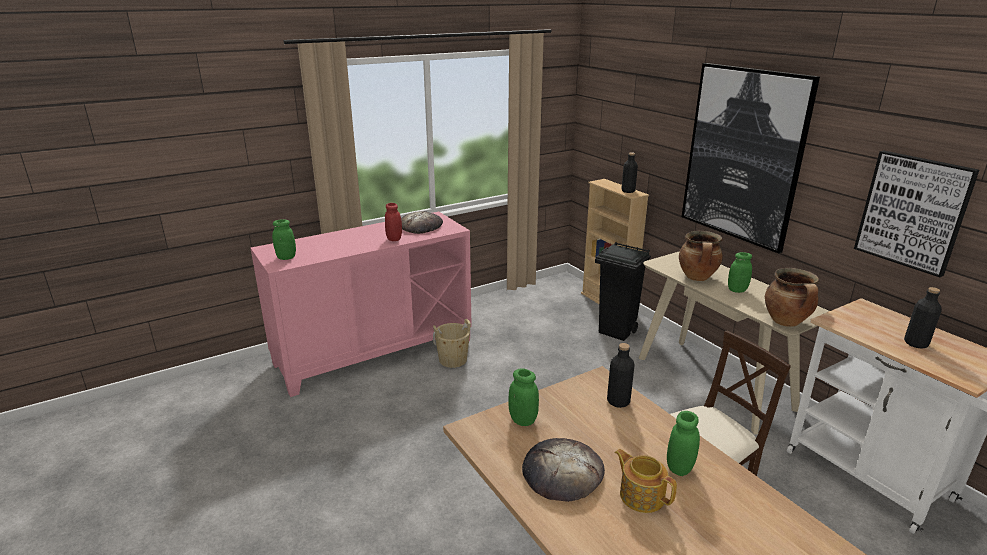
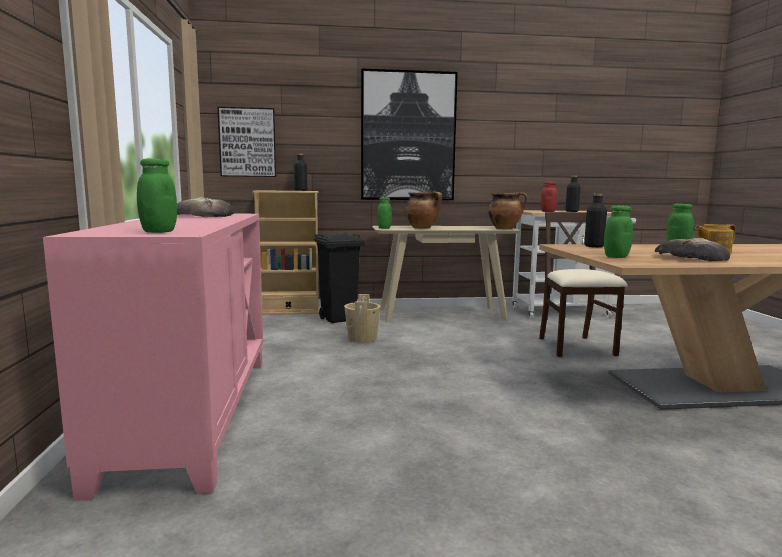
camera: 65 degrees left, 15 degrees down
(394, 239) = (219, 219): red jar -> red jar (548, 211)
(453, 360) = (286, 377): beige bucket -> beige bucket (362, 338)
(737, 290) = (451, 227): green jar -> green jar (384, 228)
(913, 212) = (528, 147): picture -> picture (247, 142)

